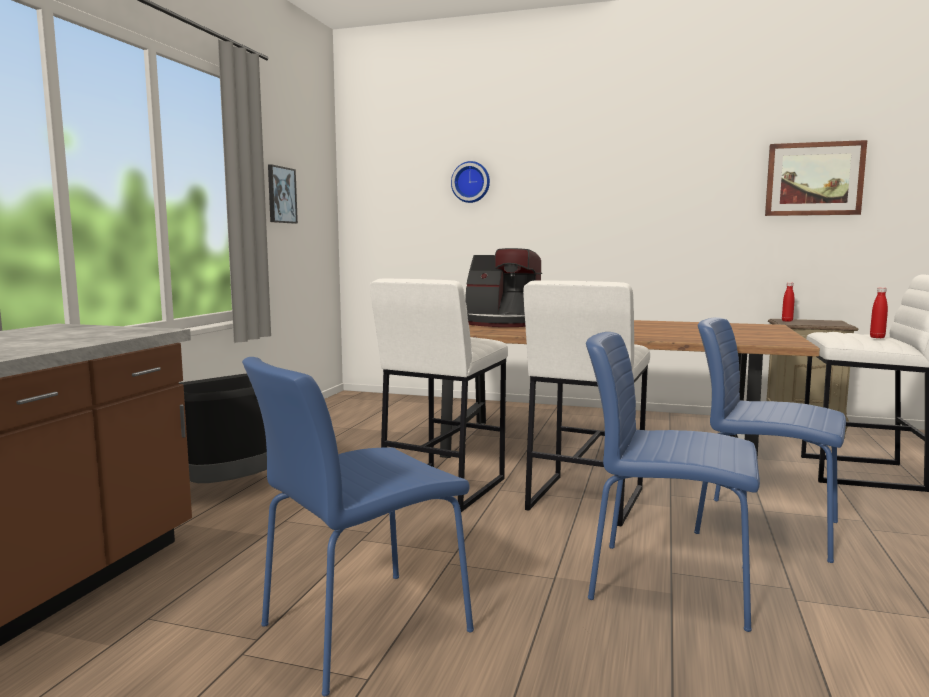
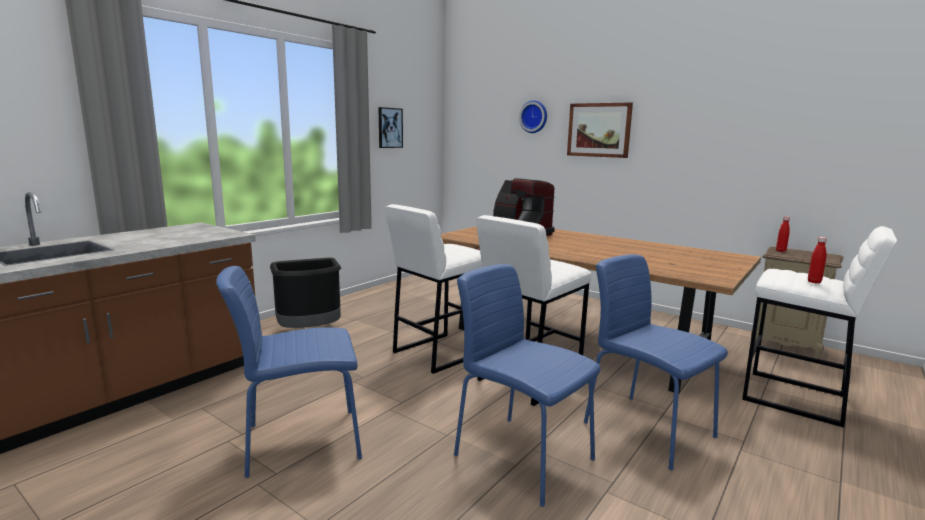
camera: 20 degrees right, 5 degrees up
(814, 179) = (826, 122): picture -> picture (599, 130)

